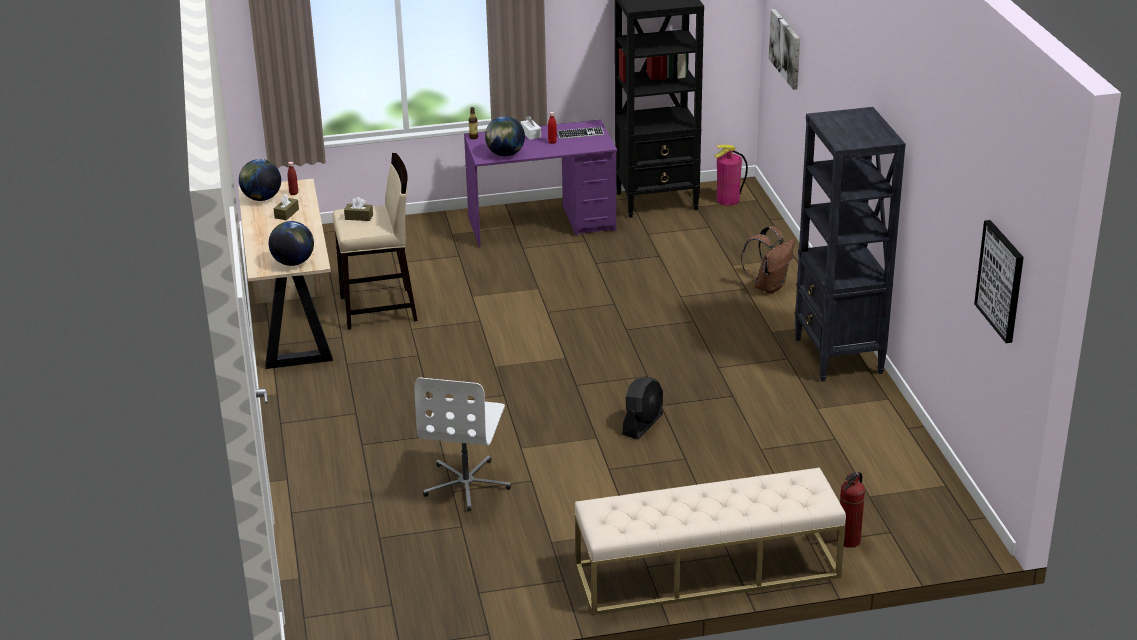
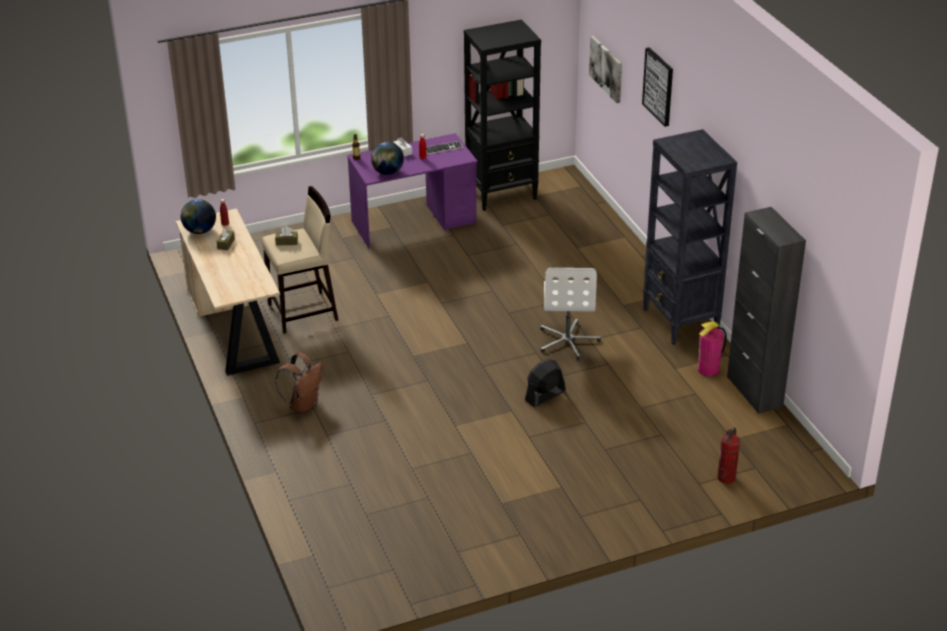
camera: 10 degrees left, 5 degrees up
(293, 262) = (247, 289): globe -> none
(467, 484) = (422, 461): white office chair -> white office chair (568, 340)
(643, 424) = (545, 395): black fan -> black fan turned 150 degrees counterclockwise
(707, 571) = (627, 515): beige bench -> none
(728, 200) = (558, 188): fire extinguisher -> fire extinguisher (708, 369)
(769, 286) = (611, 264): brown backpack -> brown backpack (303, 405)
(912, 443) = (754, 392): none -> black cabinet
(1001, 280) = (834, 276): picture -> picture (659, 86)

